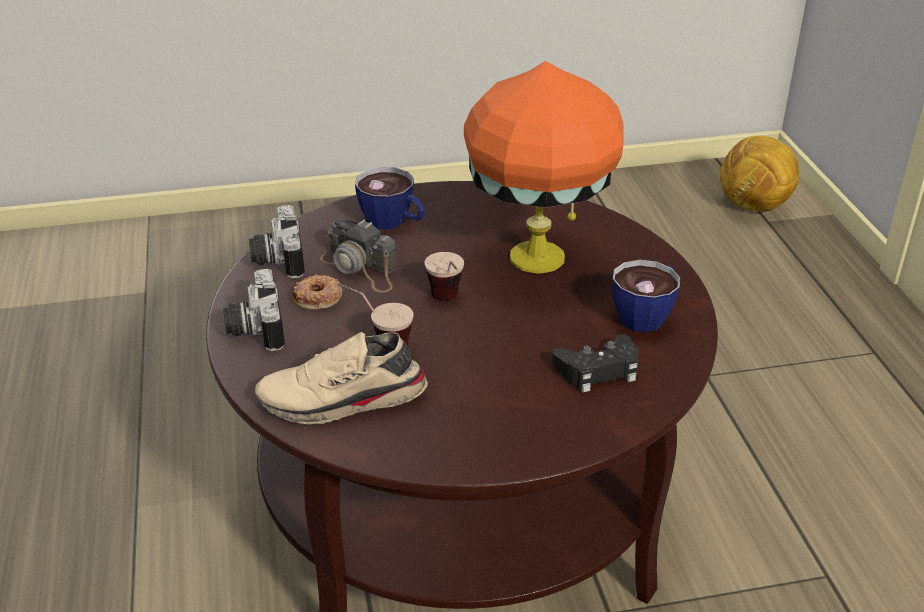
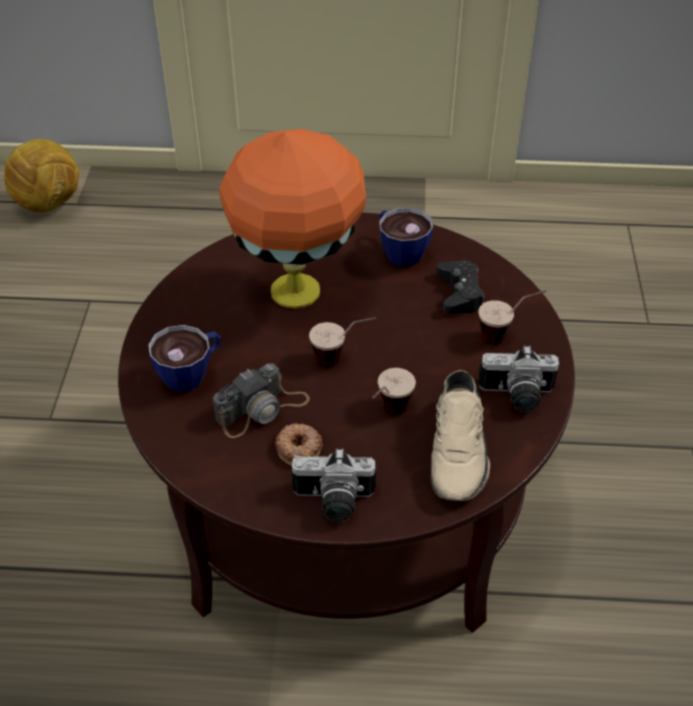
camera: 75 degrees left, 10 degrees up
(276, 259) = (217, 472): camera -> camera (517, 397)
(542, 417) = (506, 336): none -> cup

